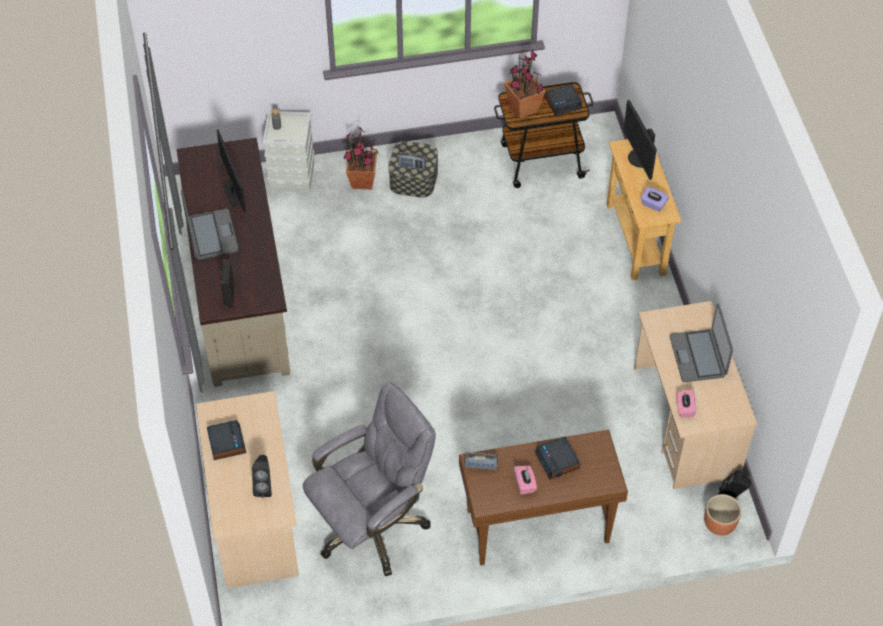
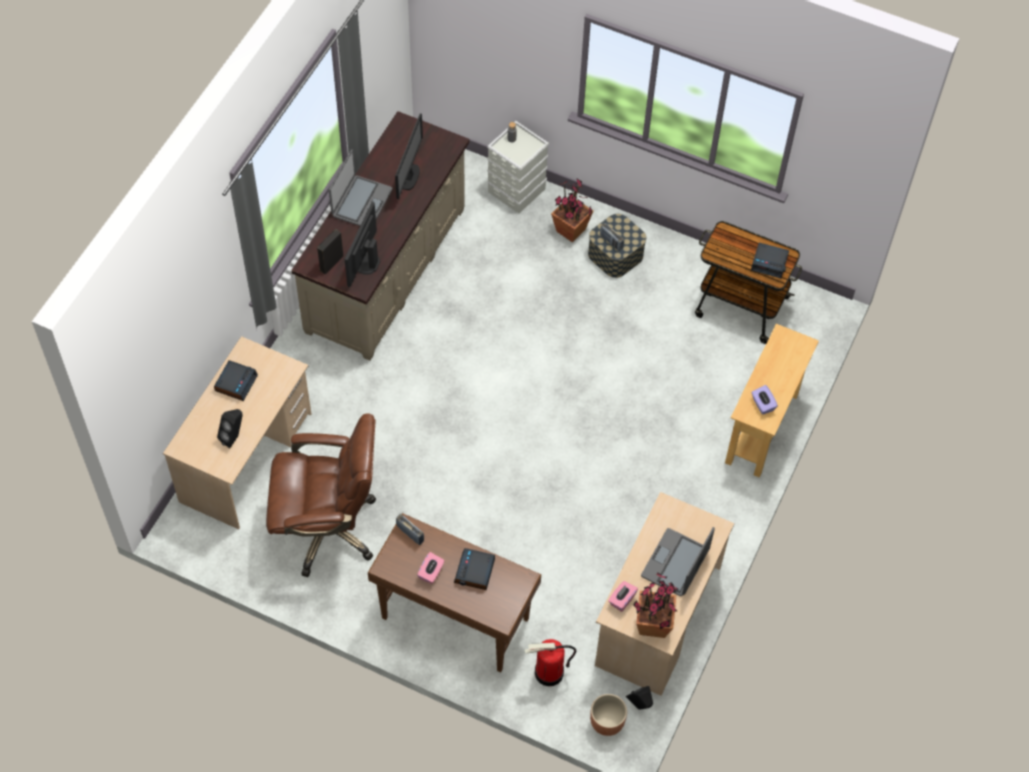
camera: 35 degrees right, 5 degrees up
(371, 526) = (326, 528): grey office chair -> brown office chair
(523, 109) = (728, 247): potted plant -> potted plant (652, 625)
(639, 158) = (789, 355): monitor -> monitor (365, 263)
(644, 518) = (548, 673): none -> fire extinguisher

